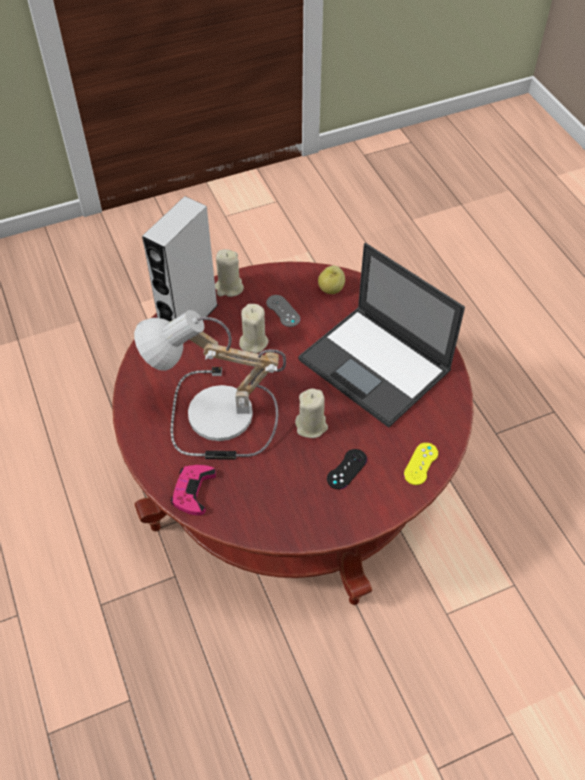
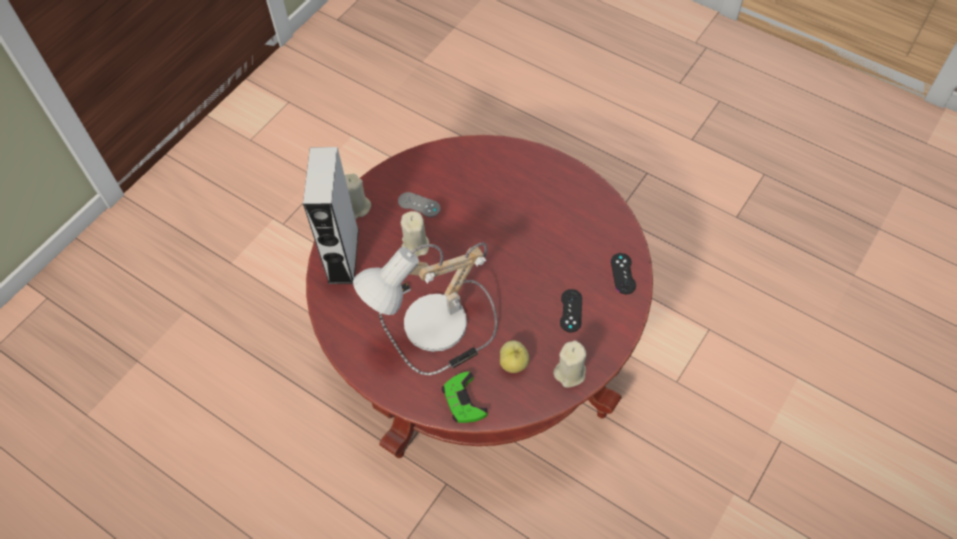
camera: 30 degrees left, 5 degrees up
(193, 491) = (464, 401): pink game controller -> green game controller
(311, 426) = (517, 291): beige candle -> beige candle (570, 372)
(331, 289) = (445, 164): apple -> apple (514, 363)
(376, 366) = (530, 212): laptop -> none
(421, 464) = (623, 273): yellow game controller -> black game controller

